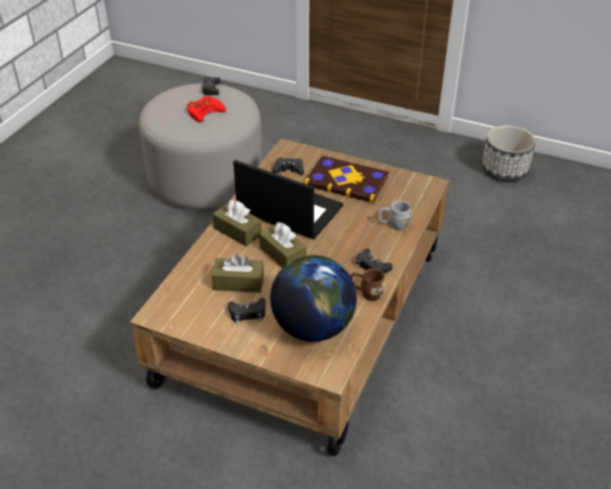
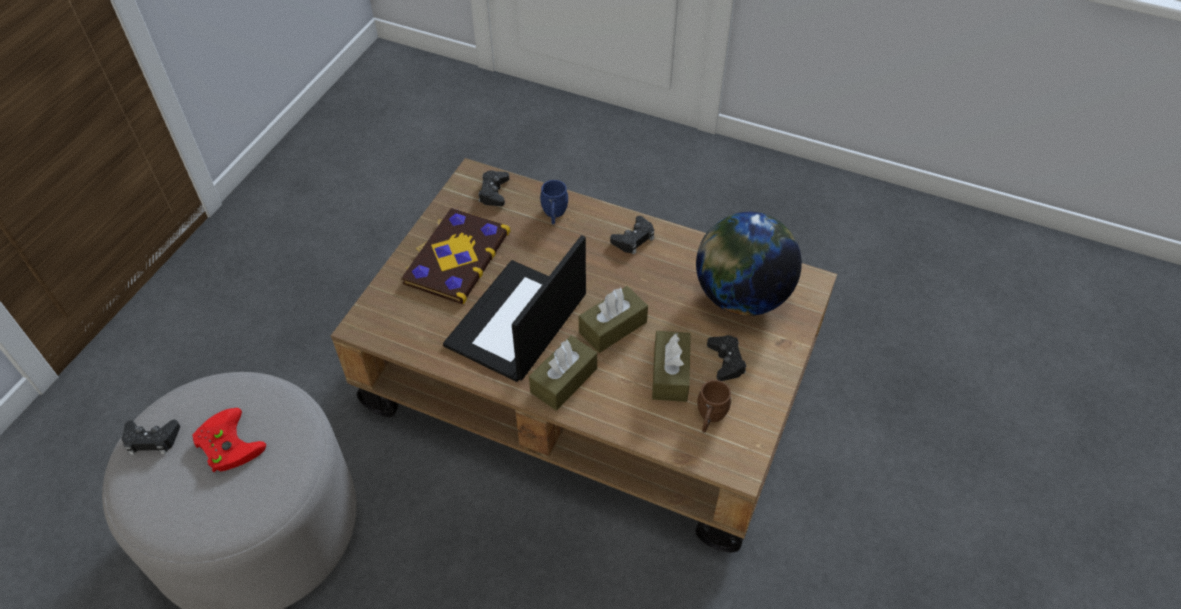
camera: 90 degrees left, 10 degrees up
(289, 170) = (420, 323): black game controller -> black game controller (494, 192)
(366, 293) = (679, 246): brown mug -> brown mug (709, 418)
(394, 225) = (554, 215): grey mug -> blue mug
(504, 170) = (326, 160): planter -> none

